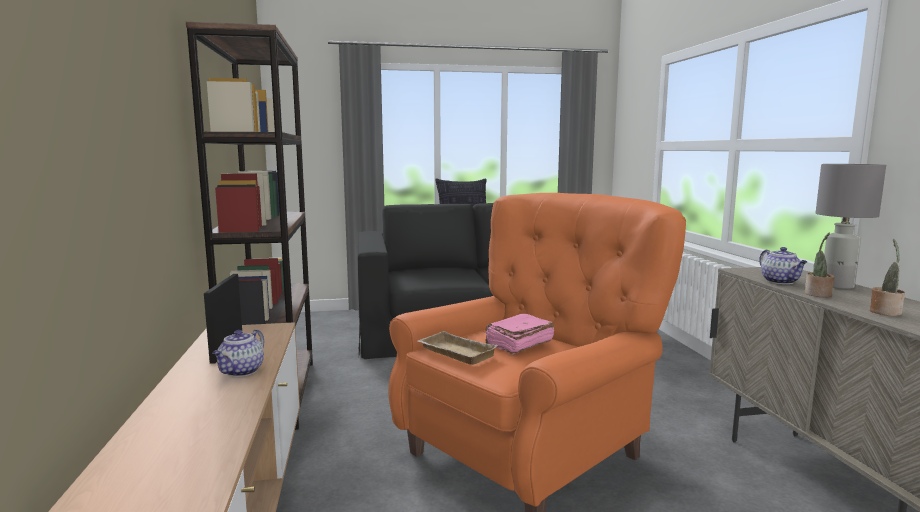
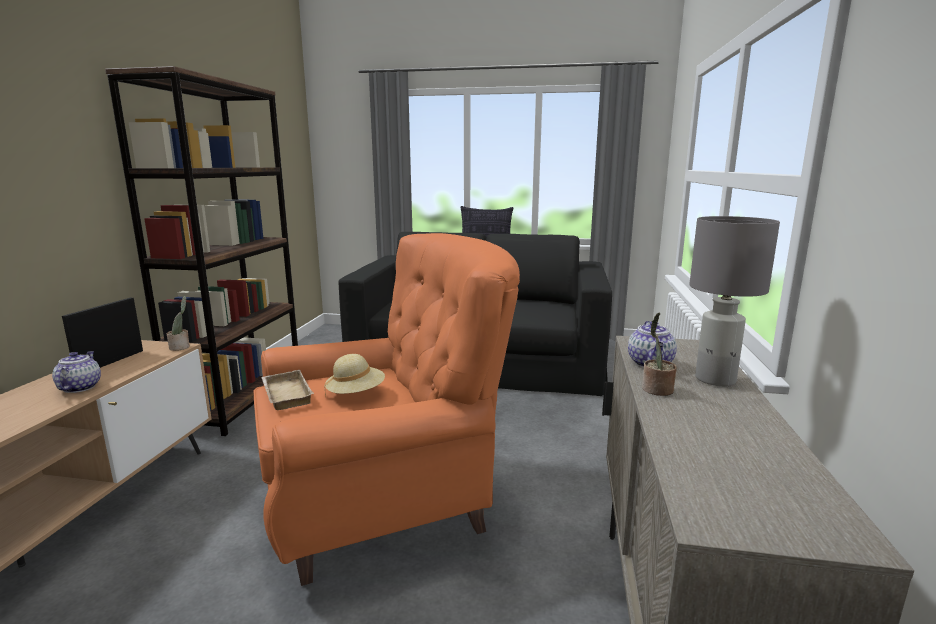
camera: 20 degrees right, 5 degrees up
(241, 371) = (80, 387): teapot -> teapot turned 135 degrees clockwise
(518, 344) = (356, 394): pink book -> beige hat
(885, 312) = (691, 431): potted plant -> potted plant (181, 347)

